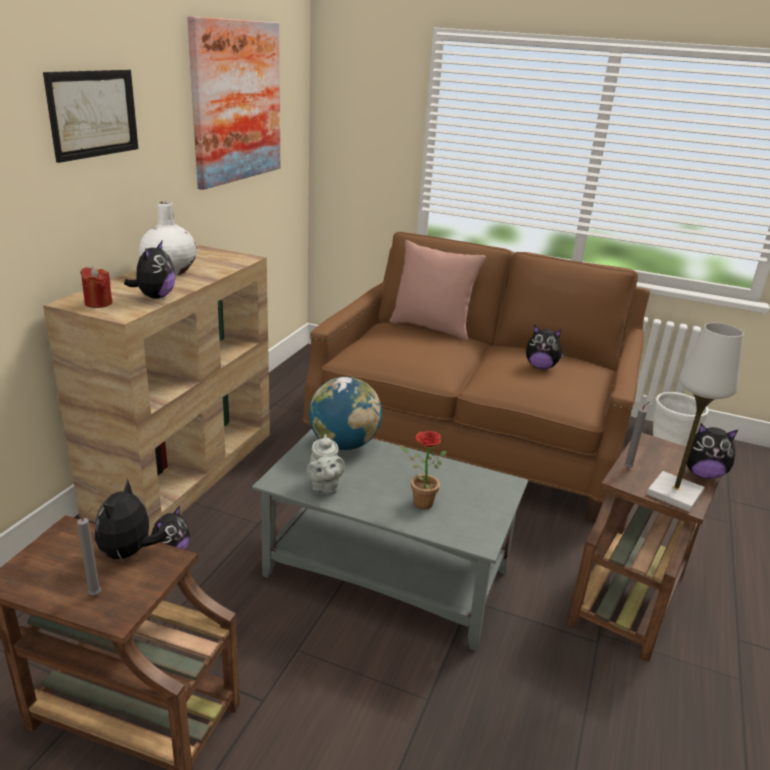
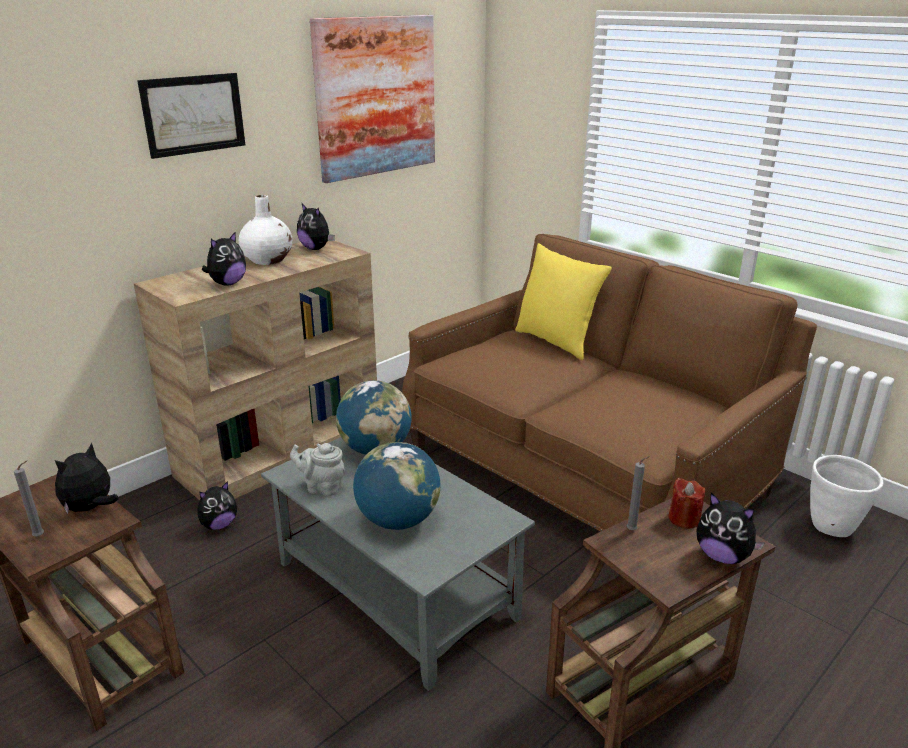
camera: 25 degrees right, 0 degrees up
(98, 303) = (176, 285): red candle -> red candle (684, 519)
(324, 487) = (322, 487): grey teapot -> grey teapot turned 90 degrees clockwise
(418, 502) = (398, 520): potted plant -> globe
(432, 328) = (556, 341): pink pillow -> yellow pillow
(541, 367) = (640, 400): plush toy -> plush toy (316, 248)
(674, 493) = (662, 570): white table lamp -> none

